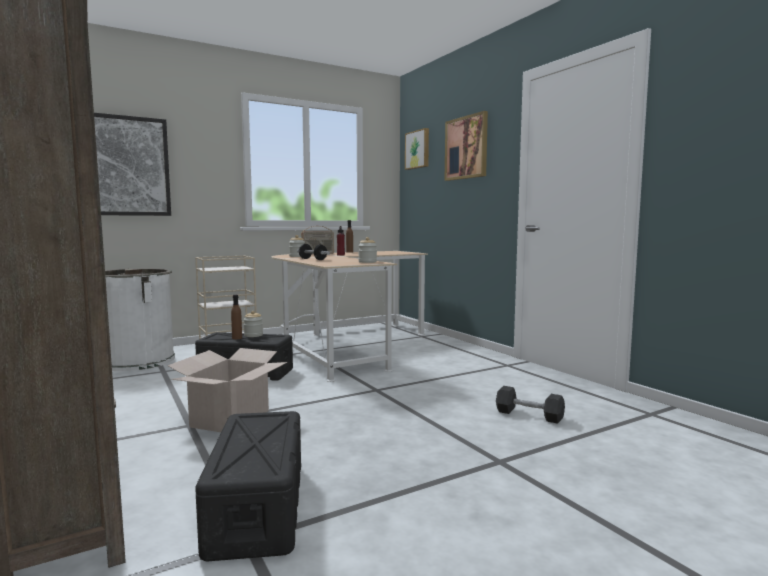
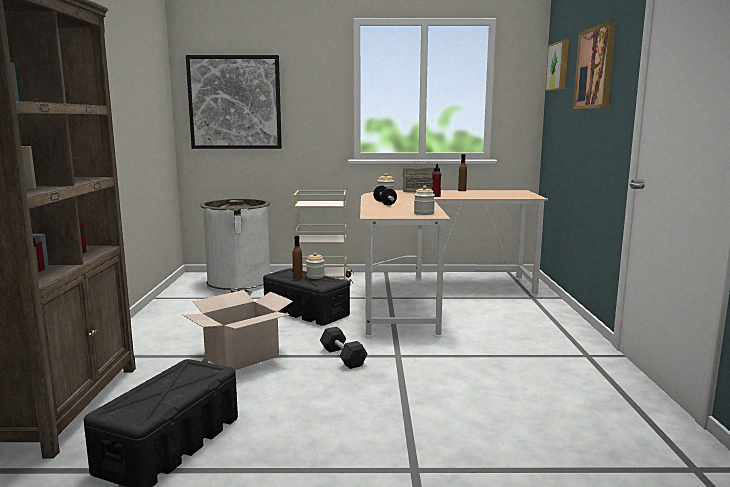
camera: 30 degrees right, 5 degrees up
(529, 415) = (522, 426): black dumbbell -> black dumbbell (343, 357)

